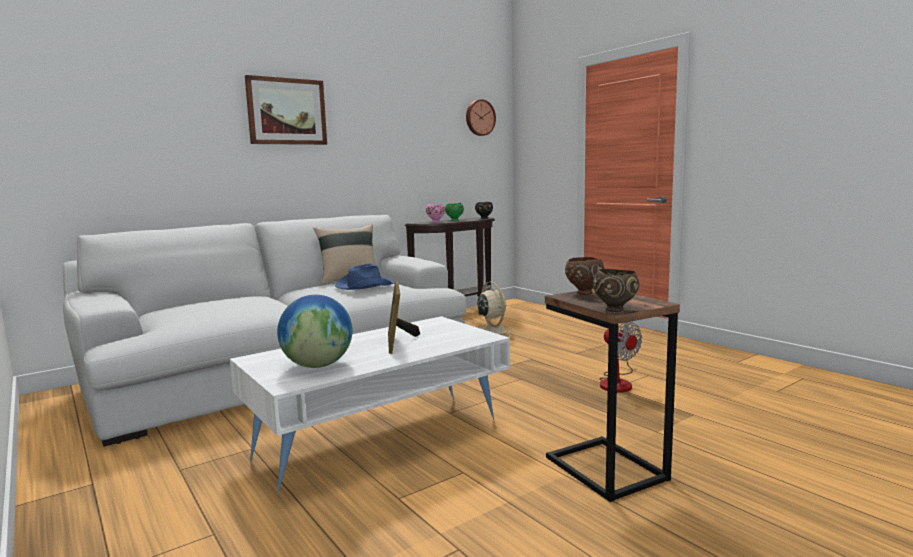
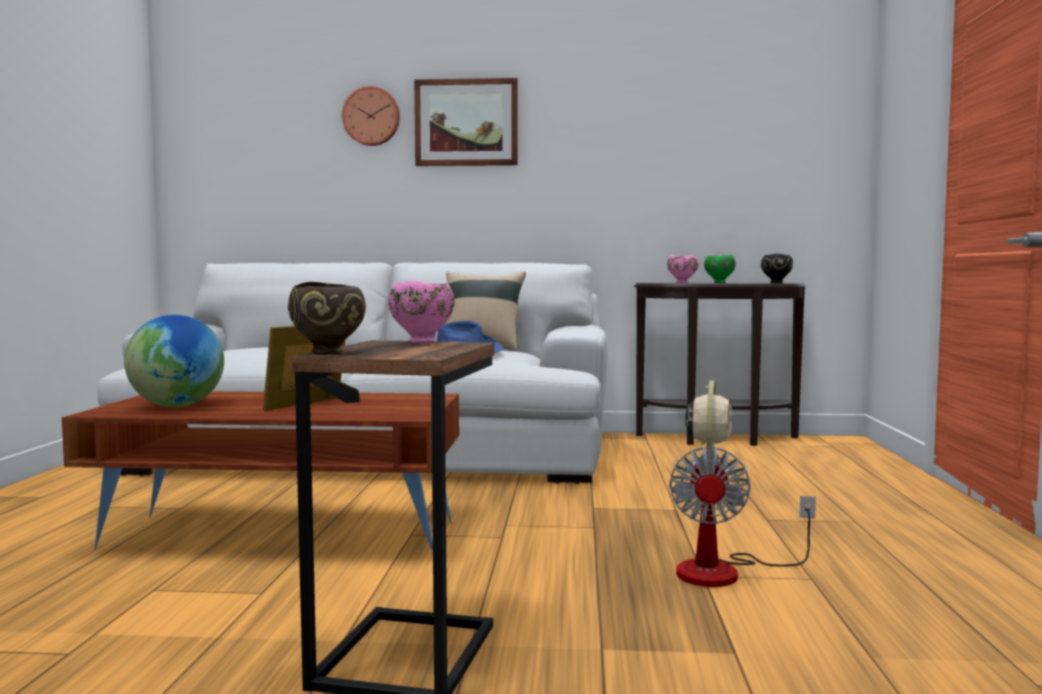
camera: 40 degrees right, 5 degrees down
(380, 439) = (282, 535): white coffee table -> brown coffee table
(479, 118) = (799, 115): wall clock -> wall clock (371, 116)
(583, 293) = (422, 342): brown bowl -> pink bowl

